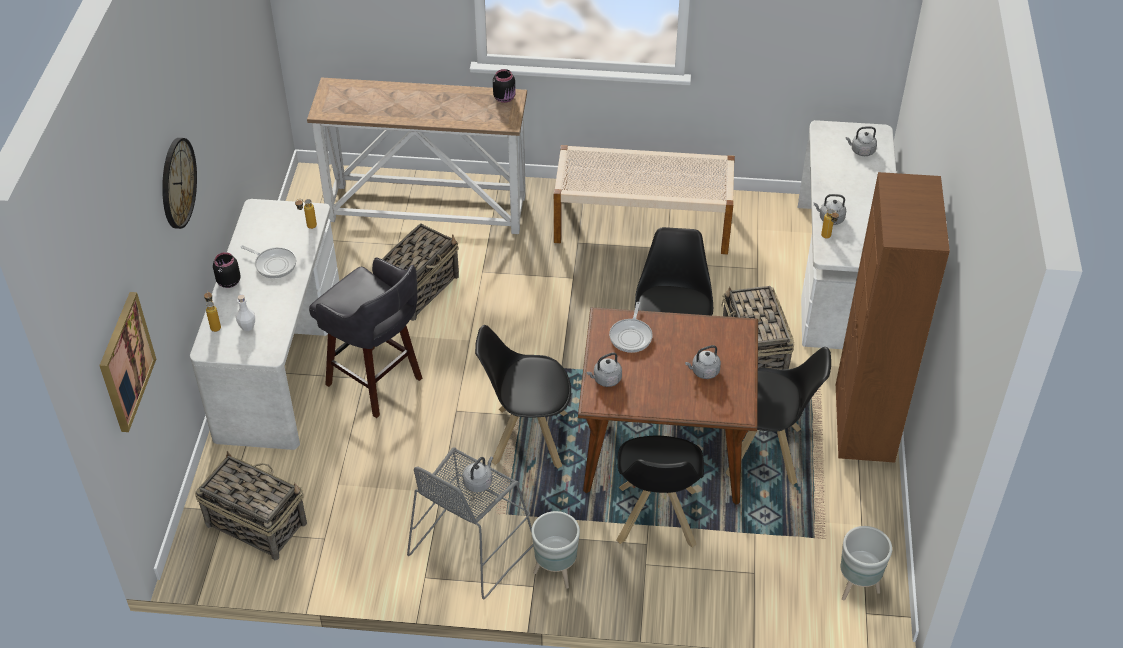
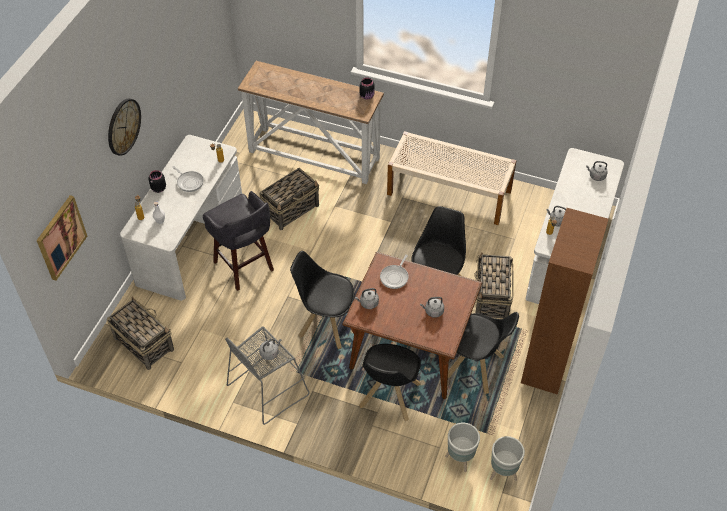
camera: 15 degrees right, 5 degrees up
(555, 572) = (313, 417): grey planter -> grey planter (459, 459)

